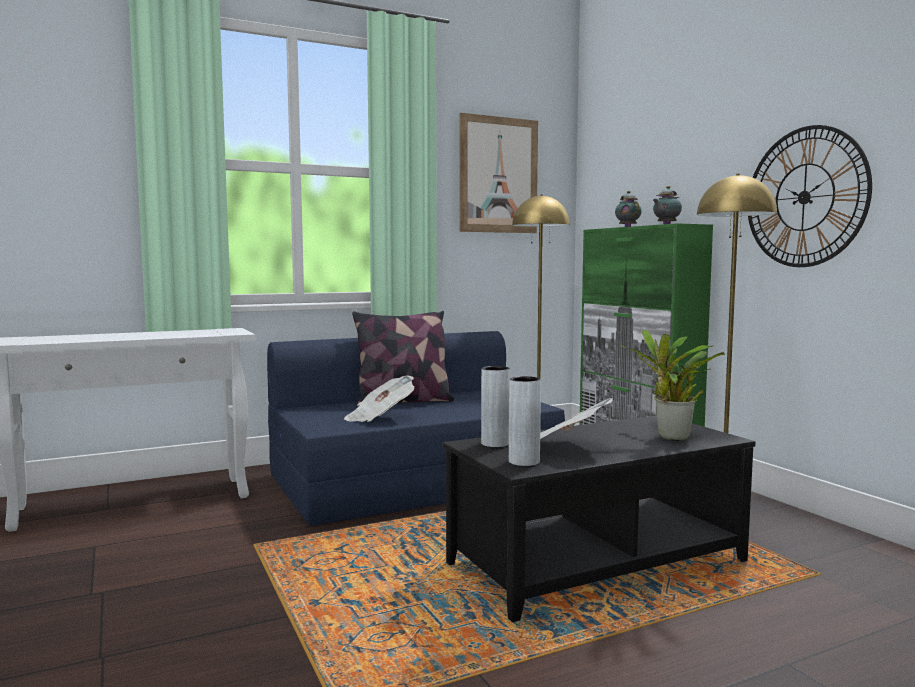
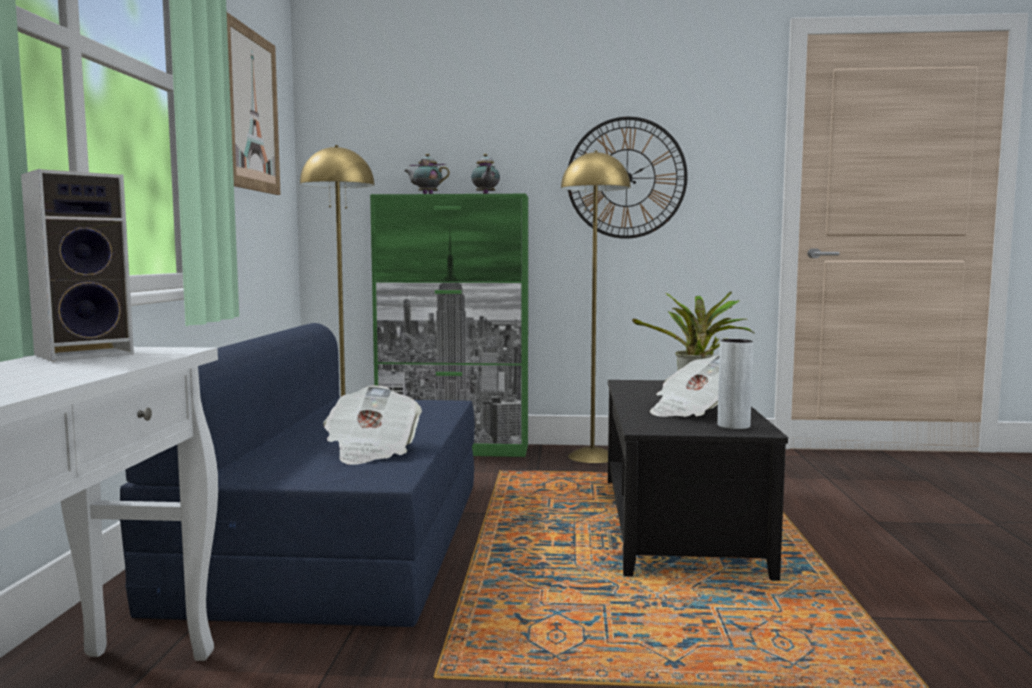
camera: 60 degrees left, 0 degrees up
(211, 331) = (87, 354): none -> speaker
(403, 402) = (305, 432): pillow -> none
(495, 444) = (657, 423): grey vase -> none

